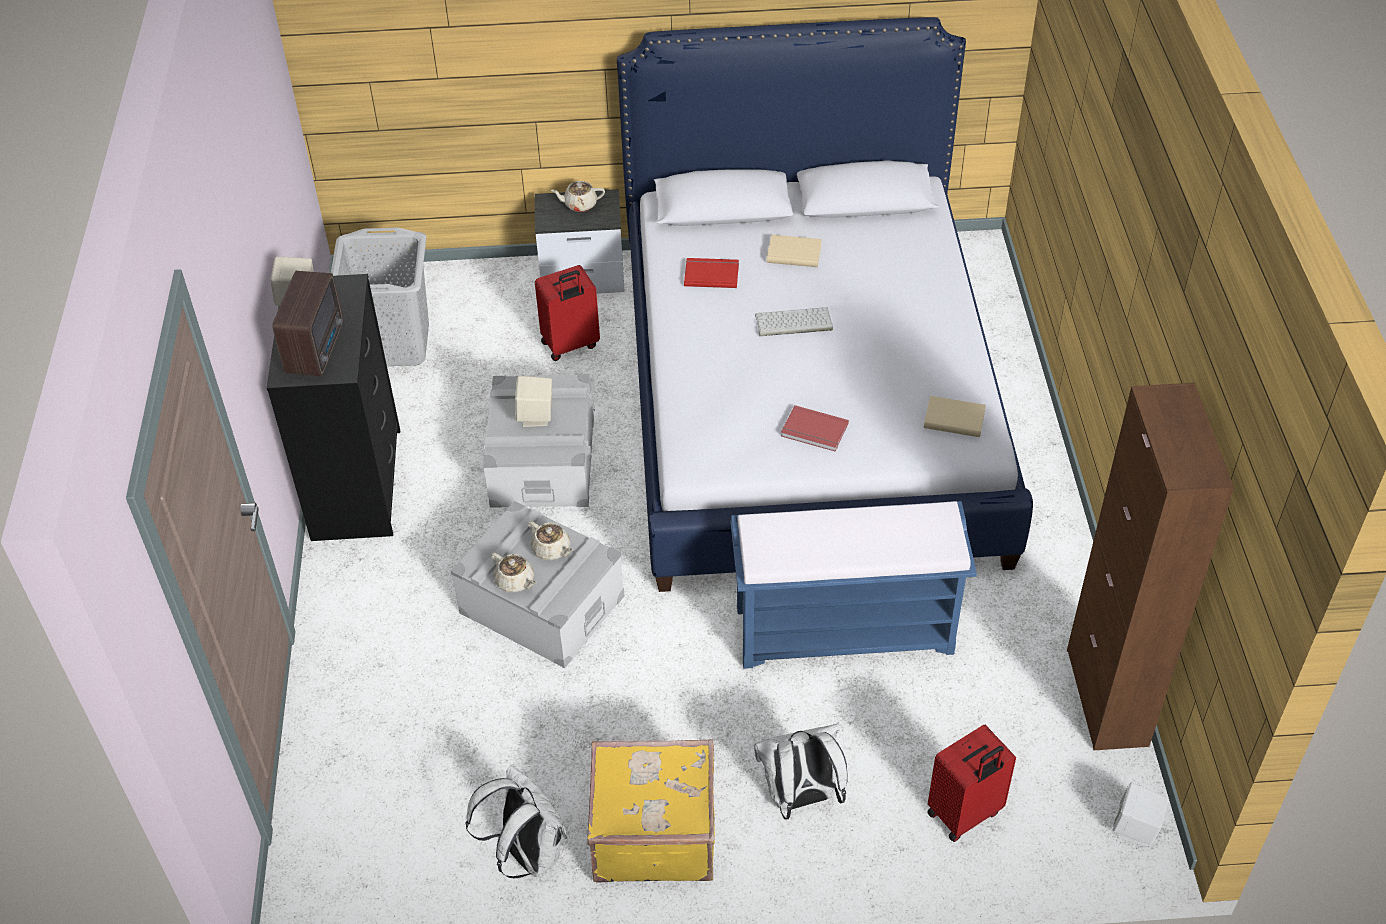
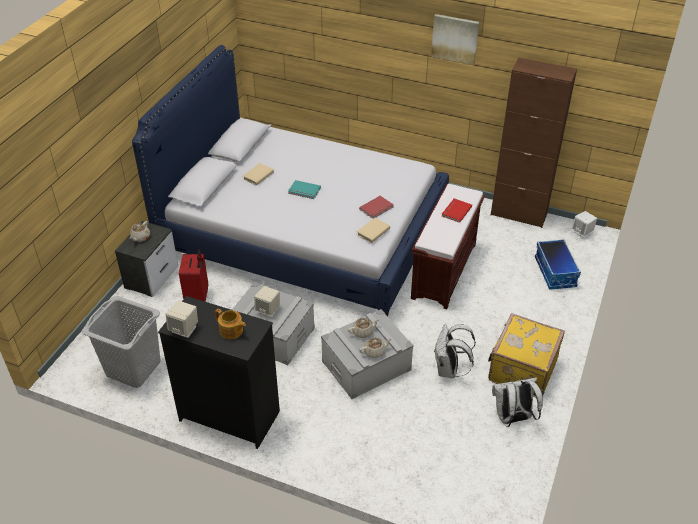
camera: 65 degrees left, 5 degrees down
(317, 348) = (231, 331): radio -> teapot
(711, 274) = (248, 204): red book -> red book (455, 211)
(792, 323) = (304, 191): keyboard -> turquoise book
(801, 798) = (525, 316): white backpack -> white backpack (449, 370)
(846, 629) = (444, 270): blue bench -> brown bench
(954, 420) = (398, 169): beige book -> beige book (373, 232)
(965, 814) = (555, 272): red suitcase -> storage box
(1160, 265) = (455, 38): none -> picture

